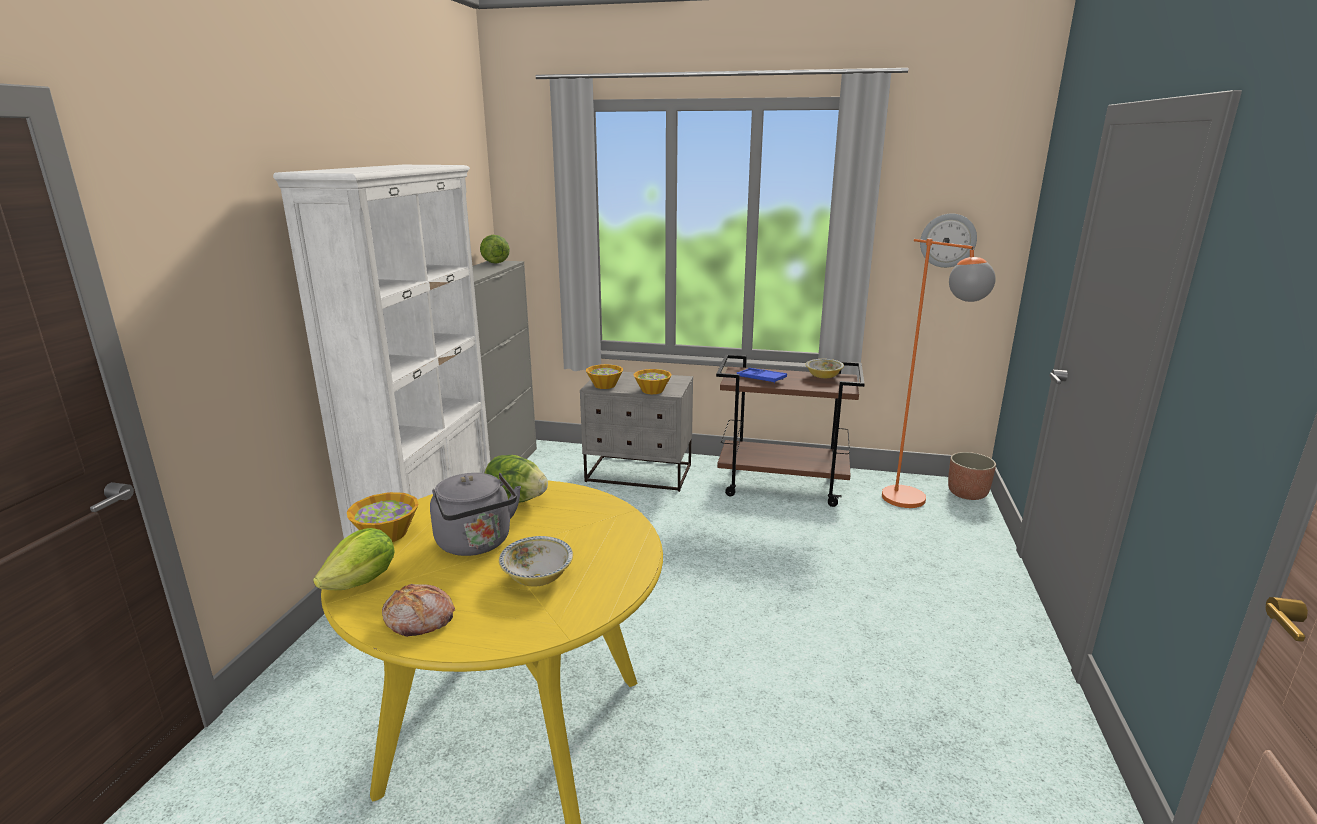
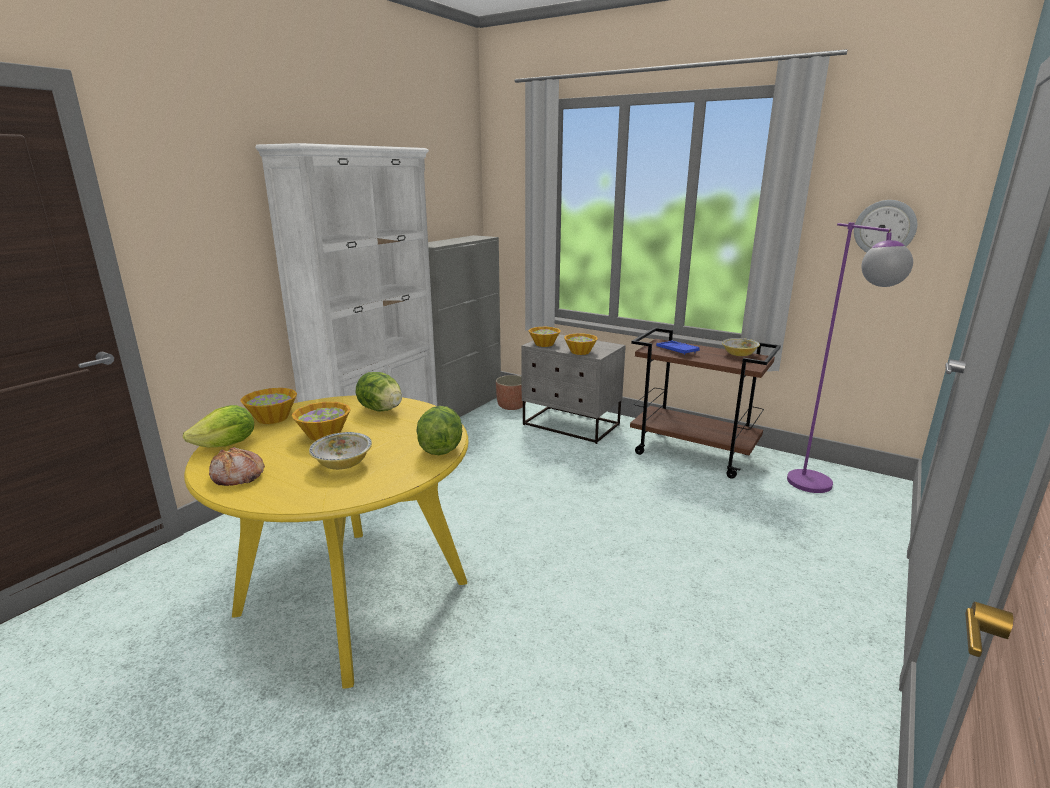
camera: 20 degrees right, 0 degrees up
(476, 544) = (324, 434): grey kettle -> bowl
(495, 262) = (474, 237): lettuce -> lettuce (440, 449)
(916, 504) = (820, 490): orange floor lamp -> purple floor lamp
(967, 493) = (883, 489): planter -> planter (512, 406)

